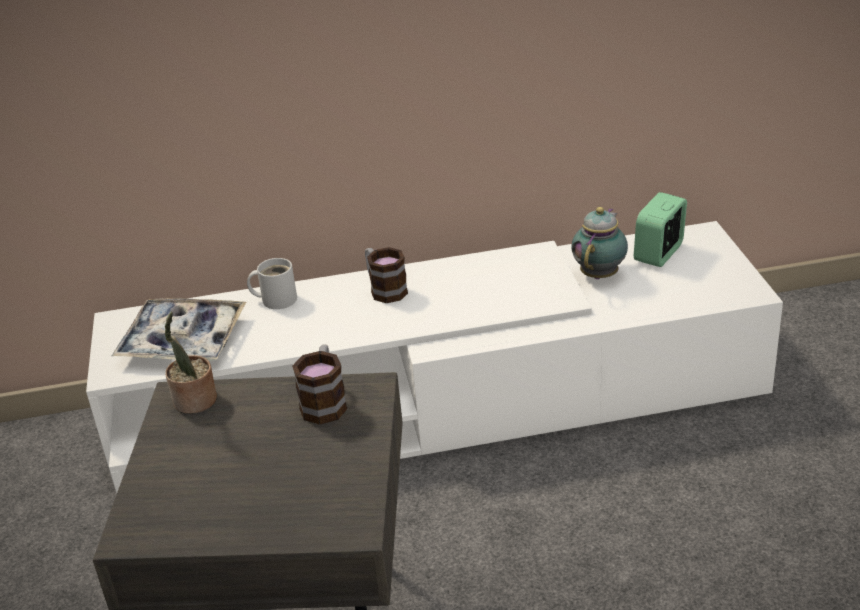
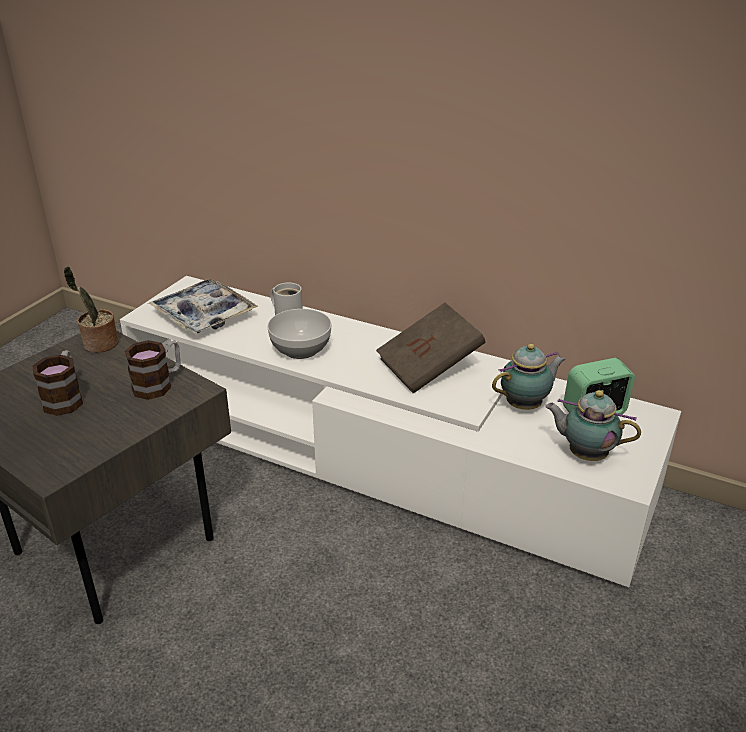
camera: 35 degrees right, 0 degrees up
(340, 324) = (300, 349): none -> bowl
(384, 289) = (358, 340): mug -> mug (65, 398)
(483, 281) = (429, 367): none -> brown book
(693, 289) = (584, 454): none -> teapot

